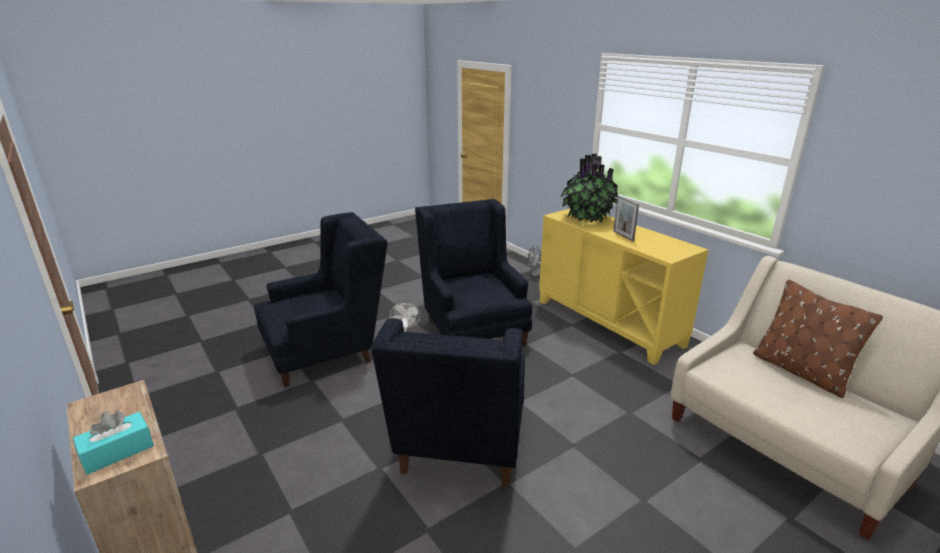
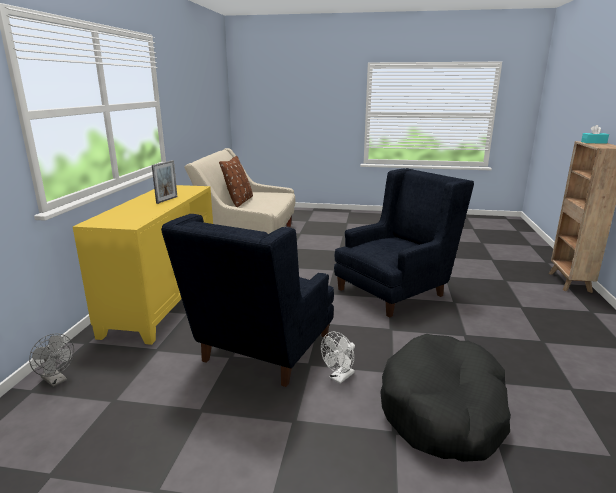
camera: 135 degrees left, 5 degrees down
(327, 351) = (443, 410): blue armchair -> black dog bed
(587, 219) = (128, 215): potted plant -> none

